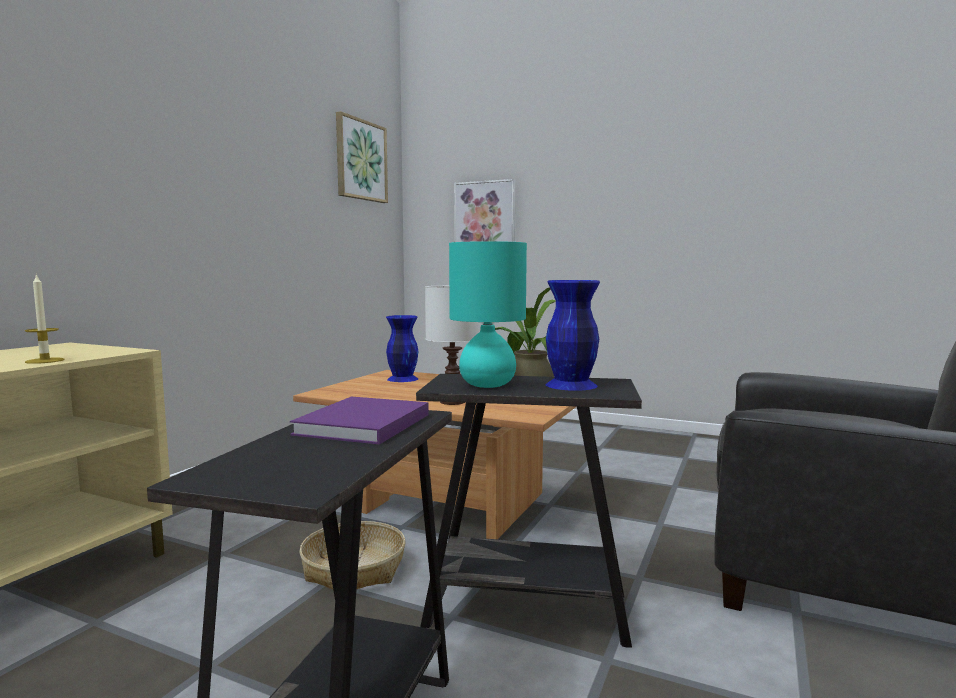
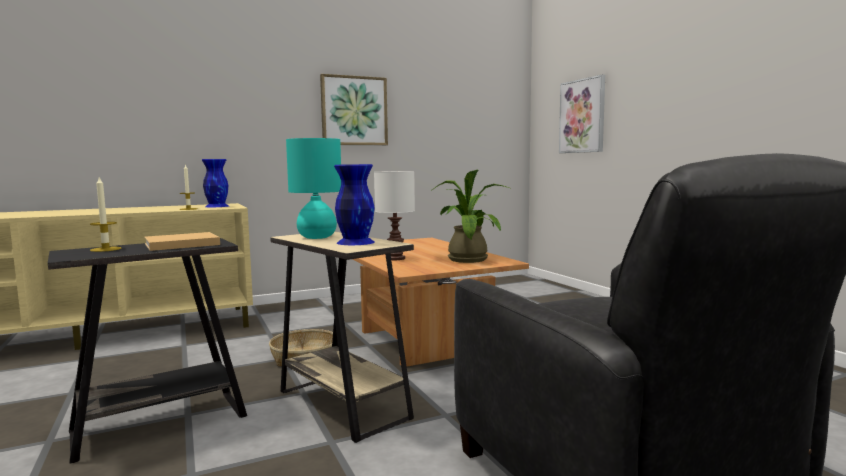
camera: 40 degrees right, 0 degrees up
(276, 458) = (106, 249): none -> candle
(361, 160) = (479, 74): picture -> picture (354, 111)
(361, 425) = (179, 244): purple book -> beige book
(402, 379) = (418, 243): blue vase -> blue vase (217, 206)
(526, 610) = (343, 404): black side table -> beige side table

